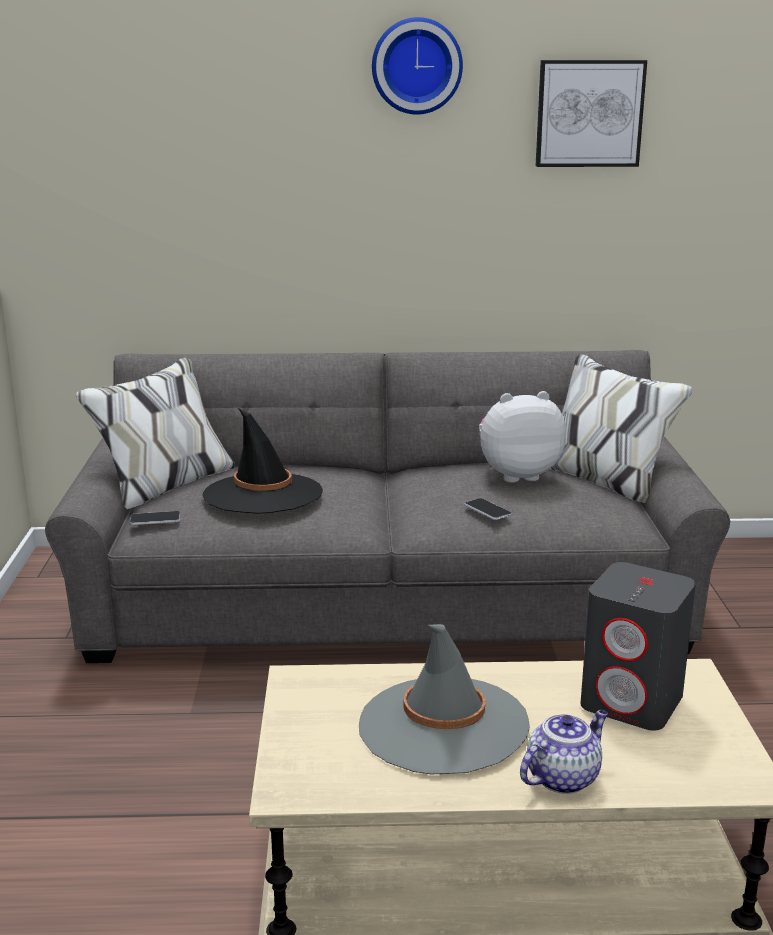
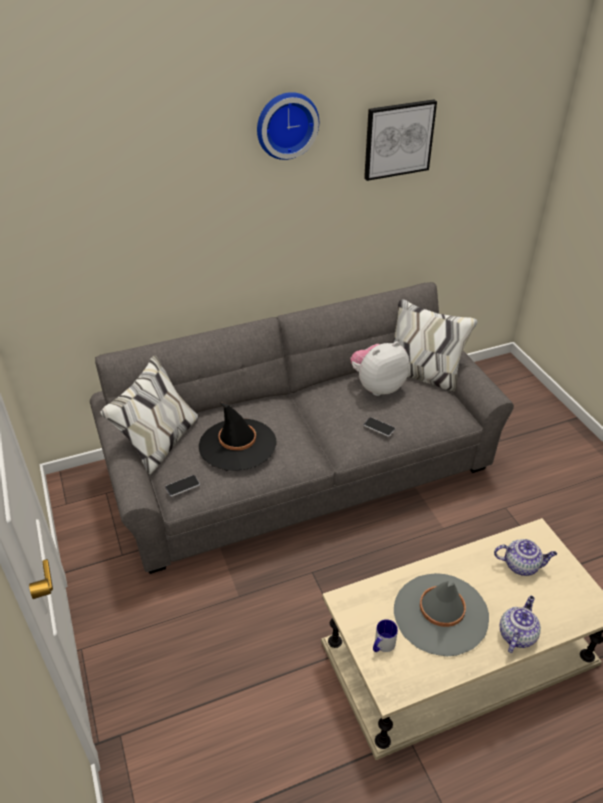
camera: 20 degrees left, 20 degrees up
(316, 737) = (382, 645): none -> mug
(633, 702) = (521, 565): grey speaker -> teapot

